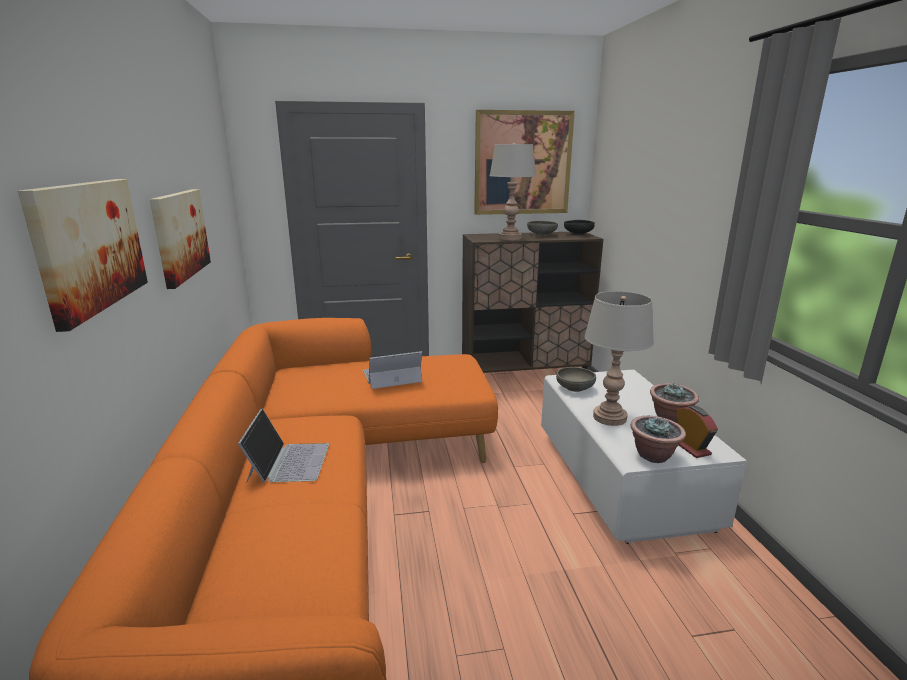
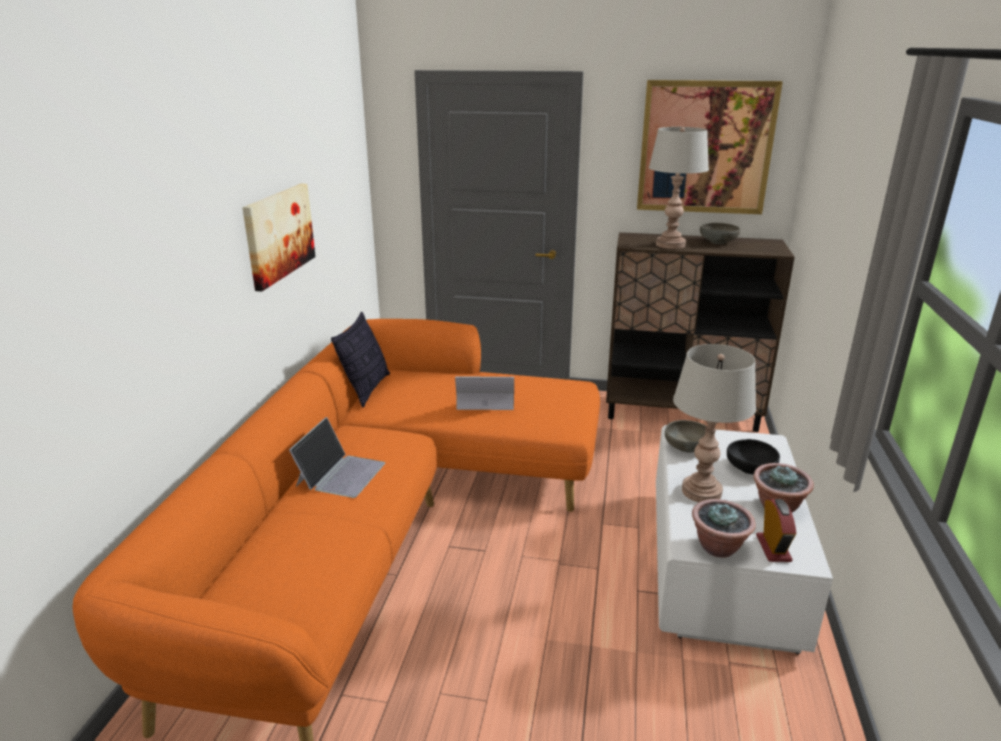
camera: 20 degrees right, 5 degrees up
(89, 246) = (167, 265): picture -> none
(273, 386) = (366, 389): none -> pillow
(578, 234) = (769, 245): black bowl -> black bowl (750, 468)

